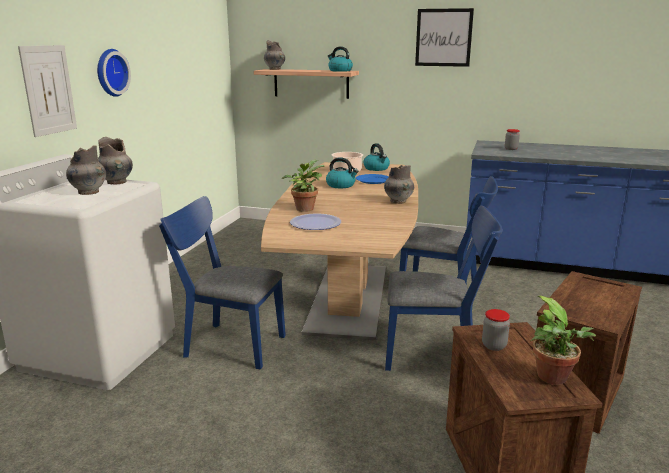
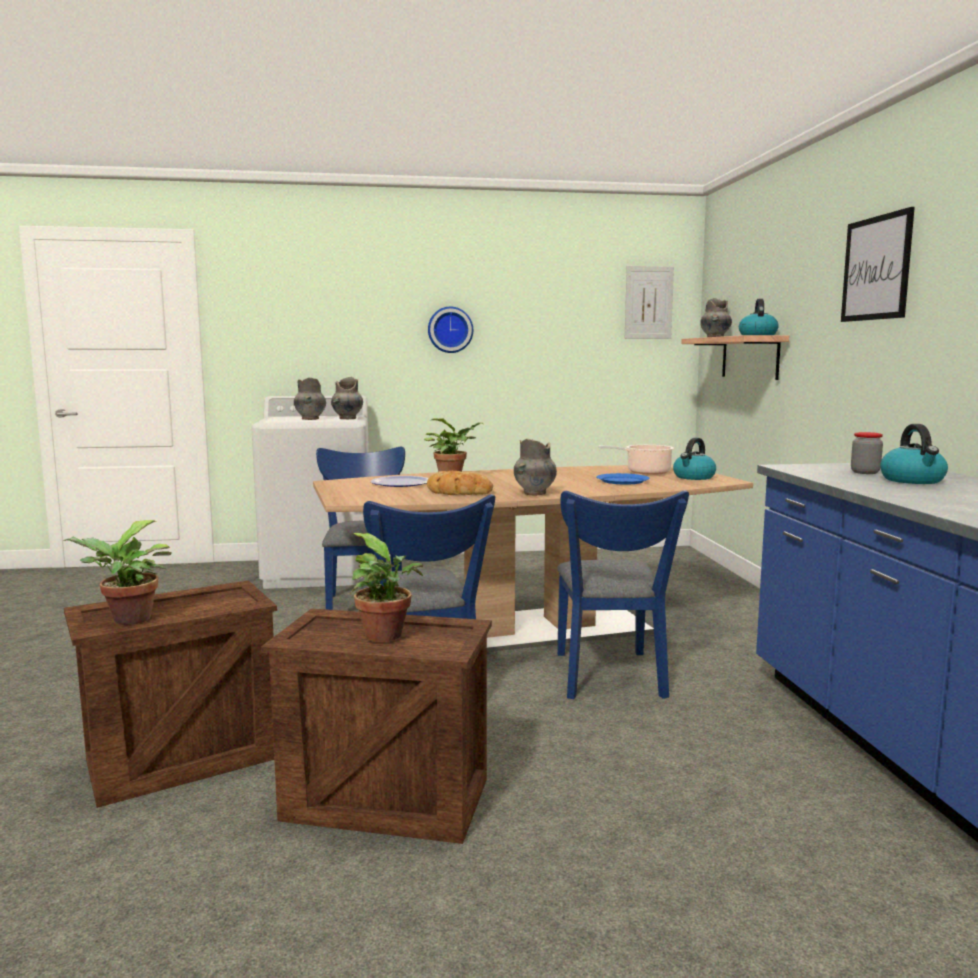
camera: 65 degrees right, 10 degrees down
(48, 90) = (366, 339): picture -> picture (648, 302)
(341, 185) = (572, 476): kettle -> kettle (913, 480)
(374, 215) = (457, 492): none -> bread
(494, 346) = (203, 596): jar -> none
(601, 298) = (387, 636): none -> potted plant

